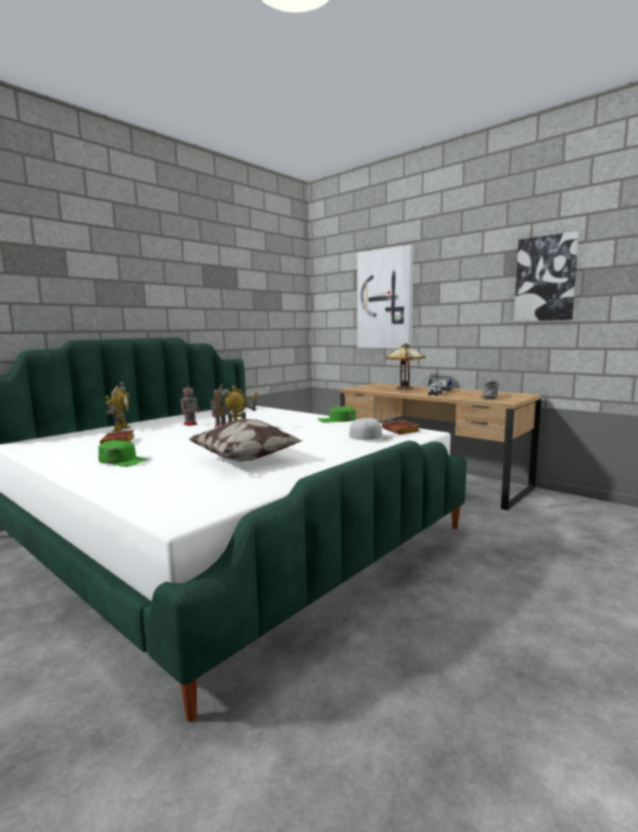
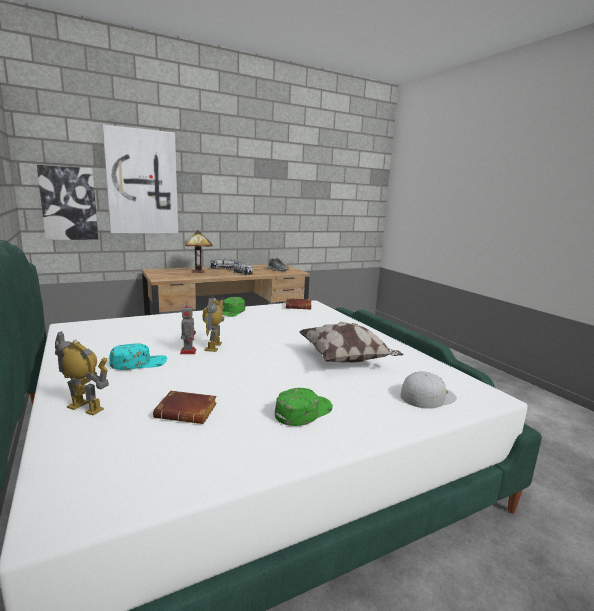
camera: 70 degrees left, 5 degrees up
(191, 424) = (139, 363): toy robot -> turquoise cap
(371, 437) = (309, 316): white cap -> white cap (427, 396)
(545, 279) = (282, 183): picture -> picture (69, 203)

